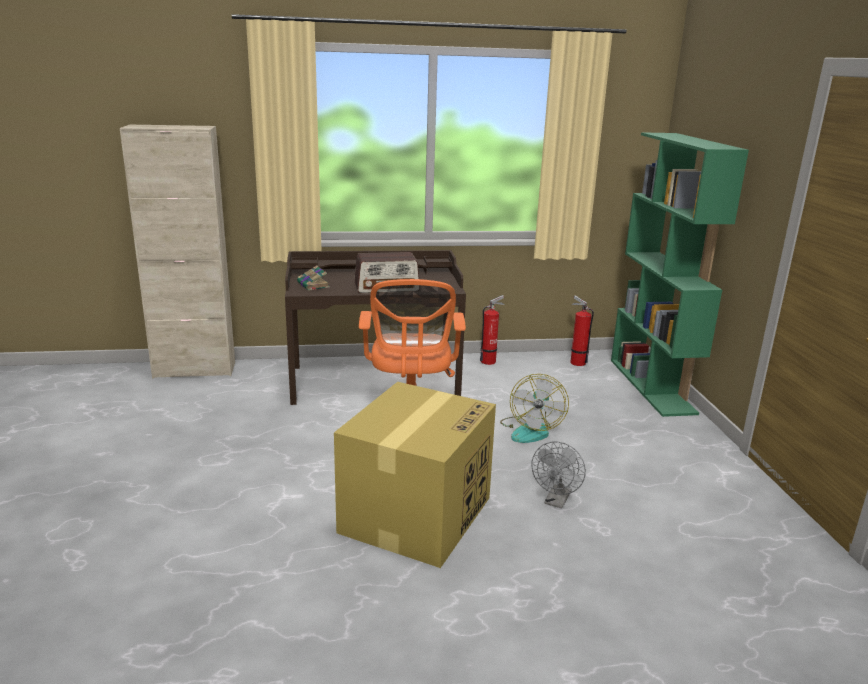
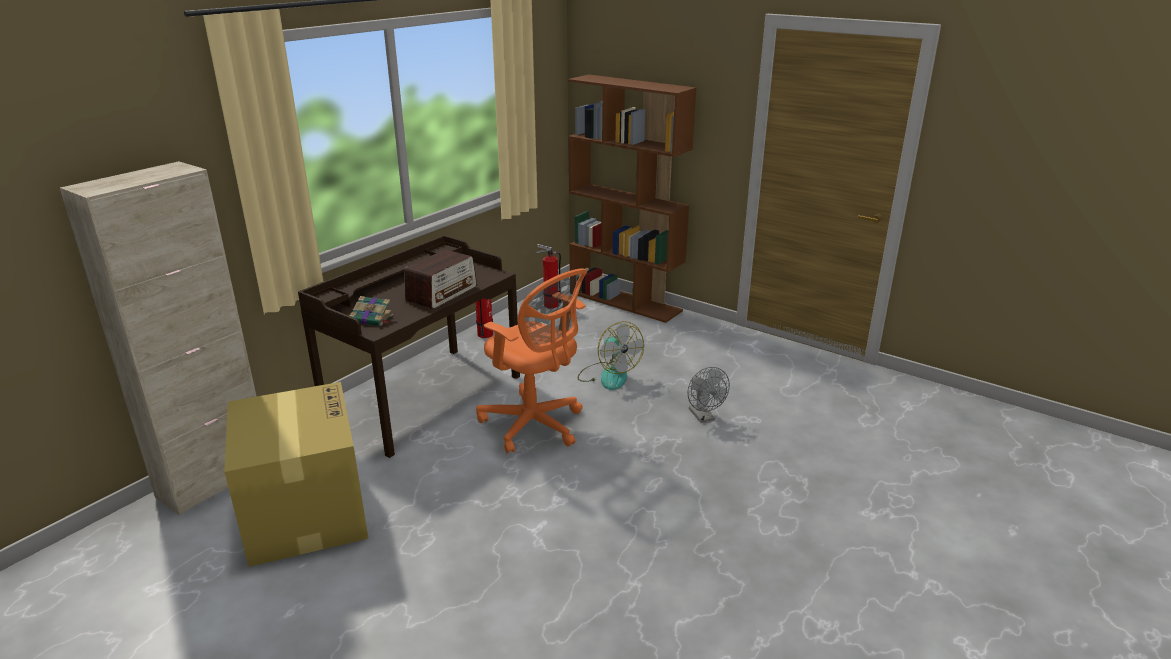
camera: 45 degrees left, 5 degrees up
(416, 513) = (643, 479): cardboard box -> cardboard box (305, 511)
(652, 386) = (626, 302): green bookcase -> brown bookcase

